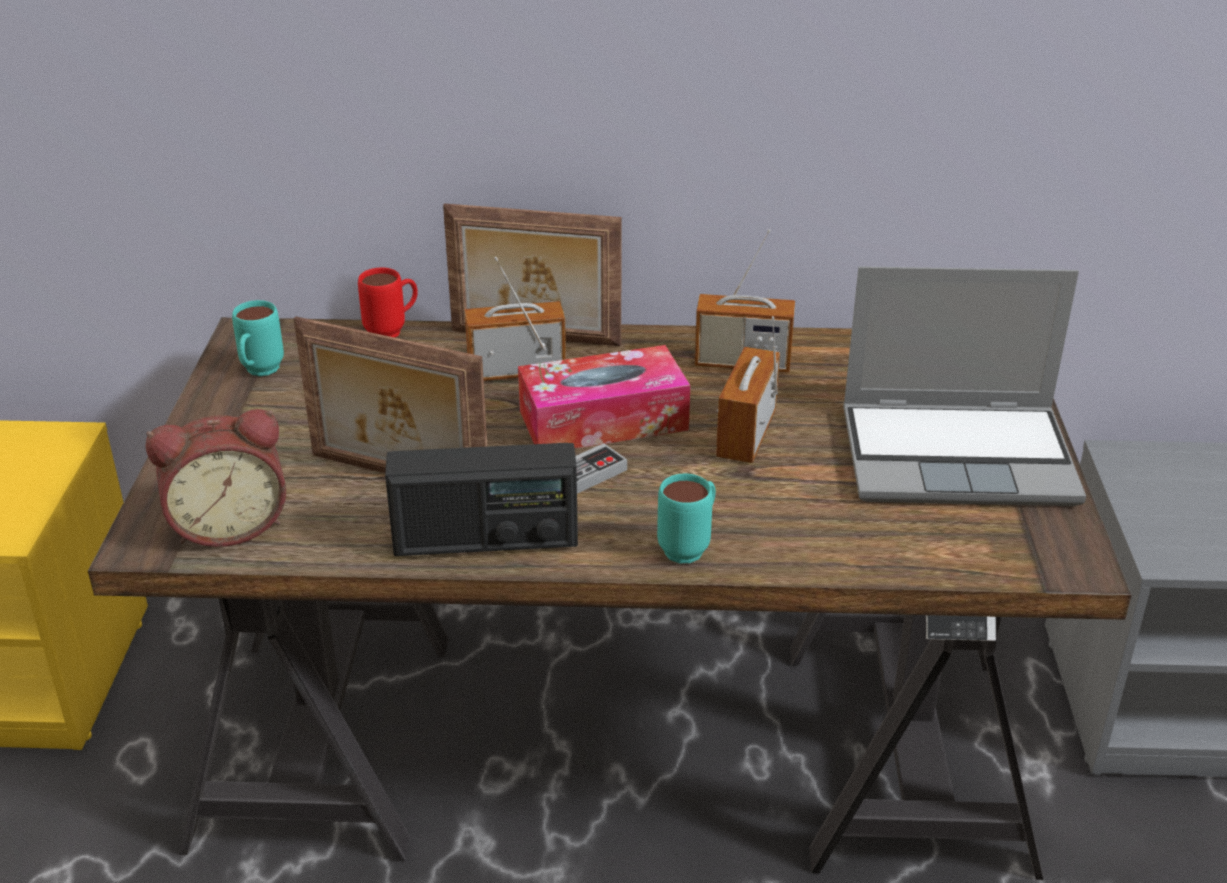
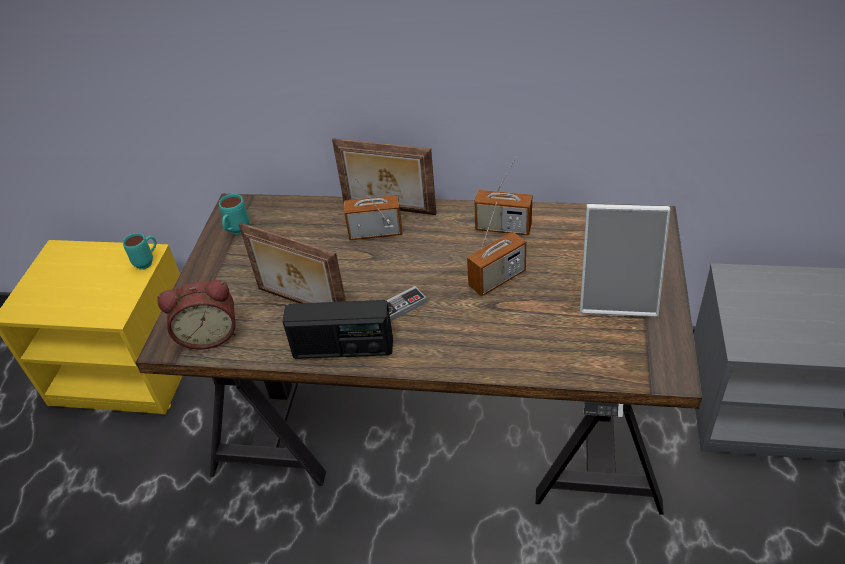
camera: 10 degrees right, 10 degrees up
(393, 331) = (311, 204): red mug -> none
(603, 420) = (418, 267): tissue box -> none
(690, 547) = (454, 356): turquoise mug -> turquoise mug (148, 262)
(746, 435) = (497, 279): radio -> radio turned 150 degrees counterclockwise
(959, 456) = (618, 296): laptop -> picture frame

